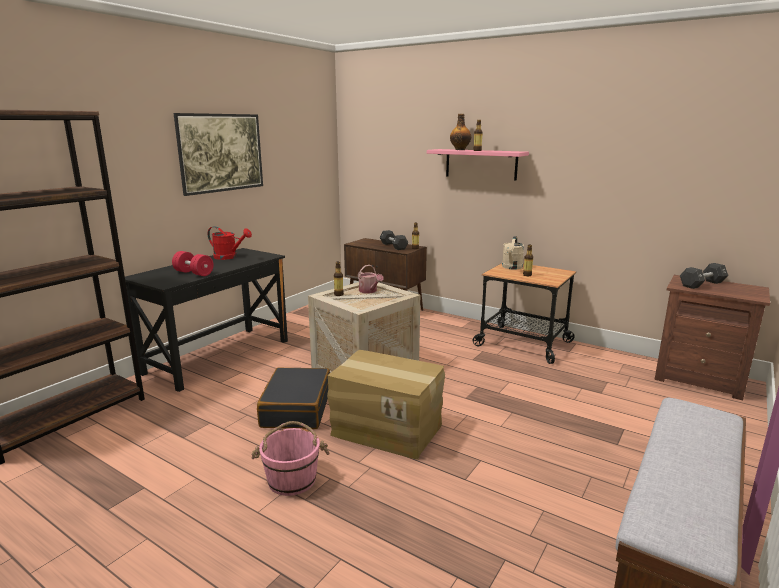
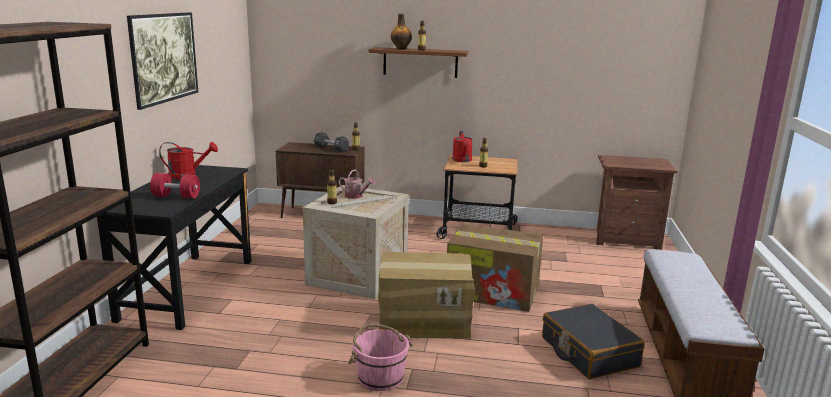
camera: 25 degrees left, 0 degrees up
(296, 408) = (324, 321): black suitcase -> black suitcase (588, 352)
(481, 164) = (420, 62): pink shelf -> brown shelf
(486, 412) = (494, 292): none -> cardboard box
(511, 267) = (462, 160): beige watering can -> red watering can
(702, 284) = (624, 161): black dumbbell -> none

